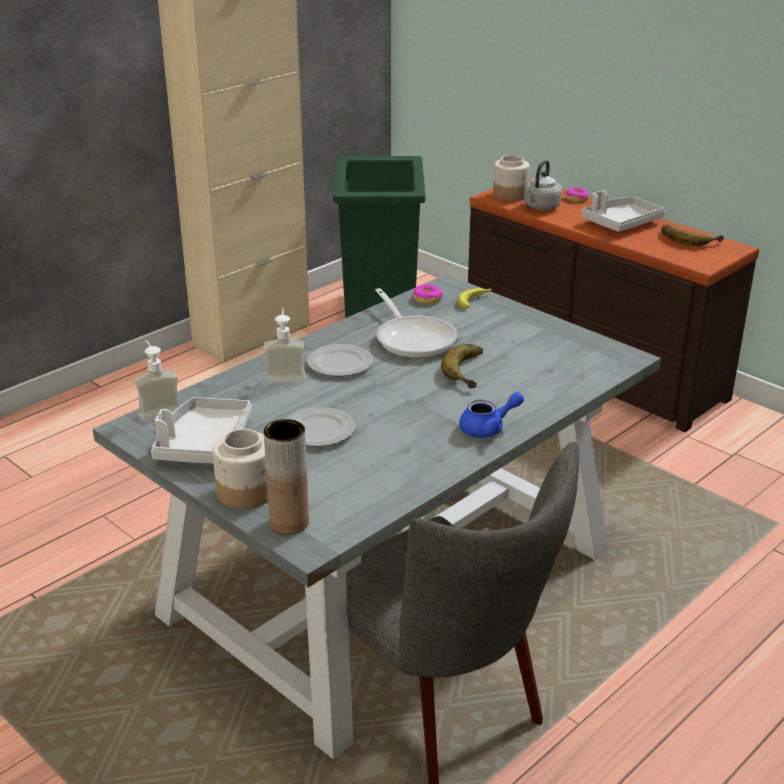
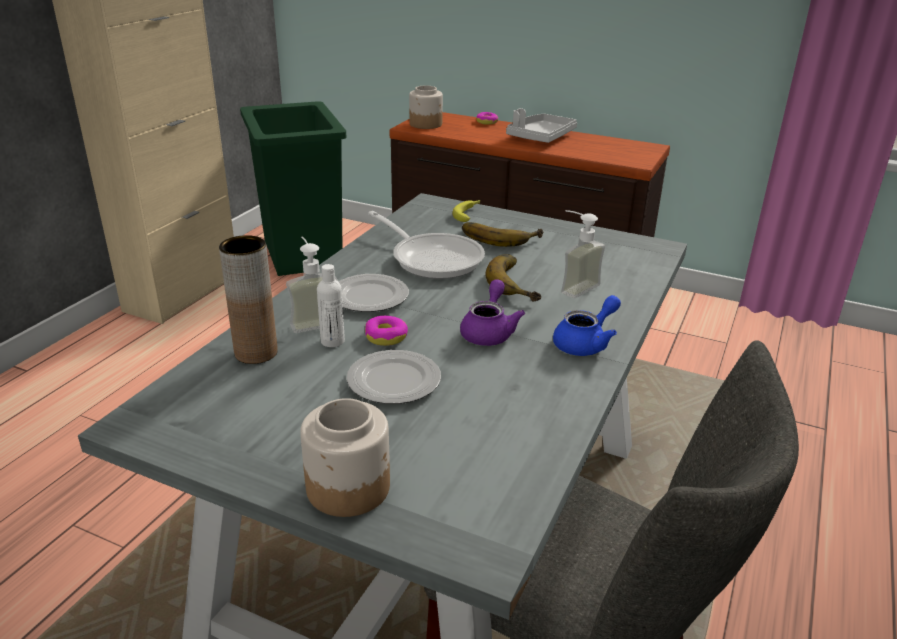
camera: 20 degrees left, 0 degrees up
(158, 410) = (165, 391): soap dispenser -> soap dispenser (573, 286)
(204, 443) = (252, 427): grey tray -> none
(289, 523) = (435, 522): brown vase -> brown vase (256, 353)
(291, 394) = (332, 341): none -> white bottle
(416, 406) = (489, 331): none -> purple teapot
(427, 299) = (419, 218): donut -> donut (386, 337)
(540, 207) = (460, 131): grey kettle -> none
(689, 238) = (607, 143): banana -> banana (499, 236)

